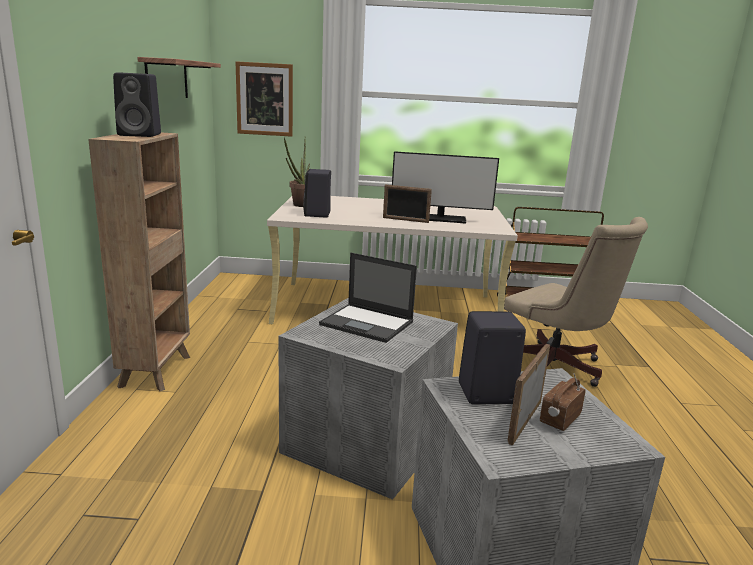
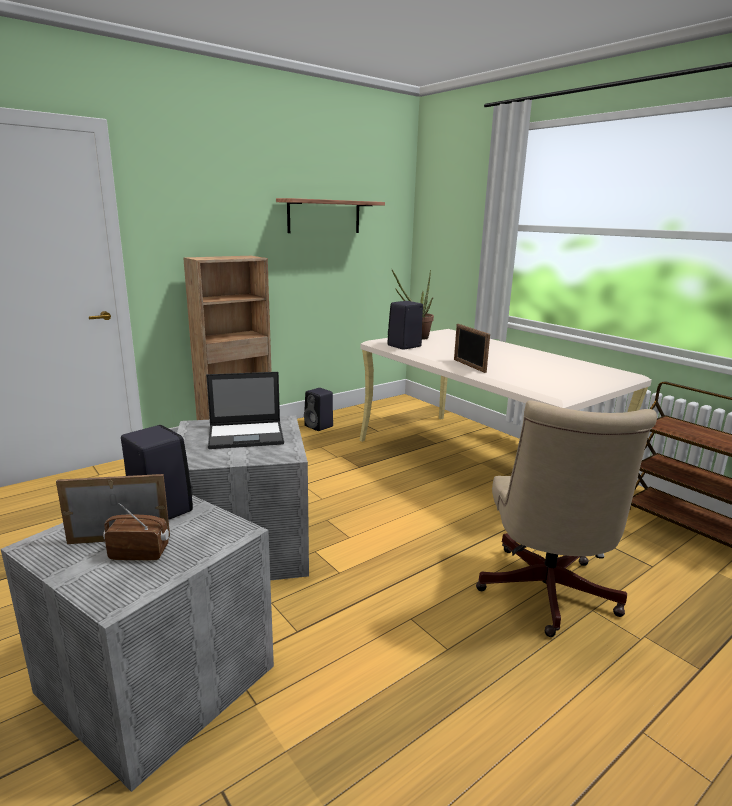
camera: 50 degrees right, 0 degrees up
(141, 135) = (231, 257): black speaker -> black speaker (319, 426)
(264, 99) = (446, 235): picture -> none
(368, 323) = (247, 435): laptop -> laptop turned 90 degrees counterclockwise
(440, 219) = (512, 372): monitor -> none

